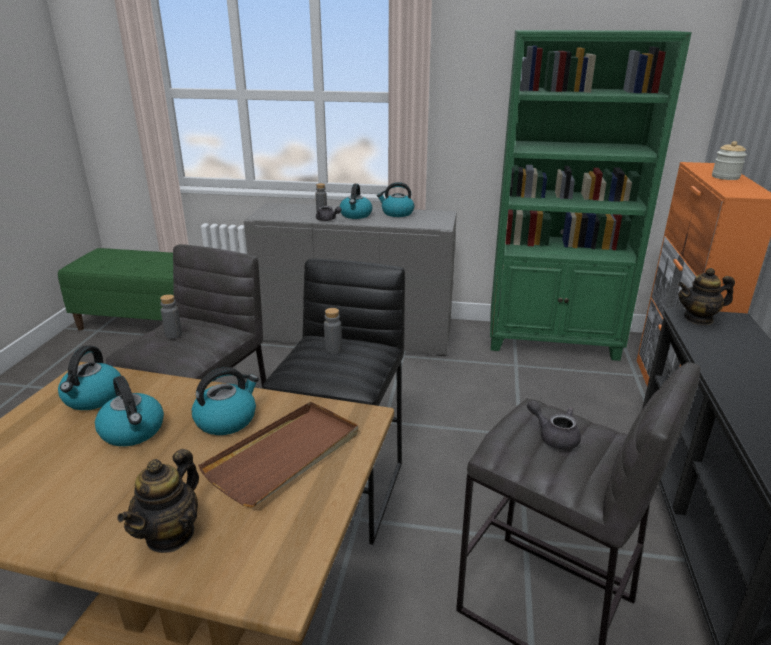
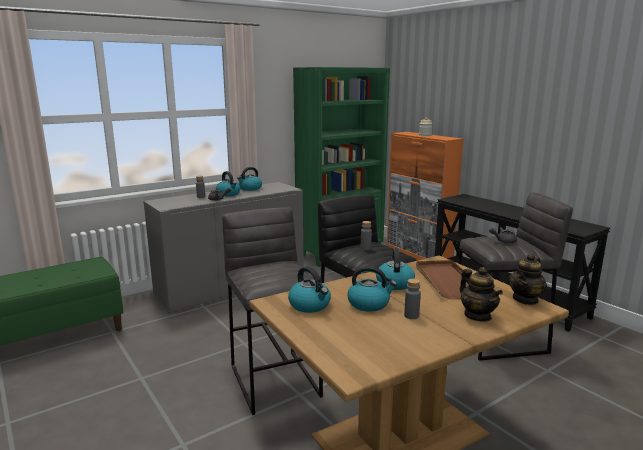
camera: 45 degrees left, 10 degrees down
(173, 335) = (270, 271): grey bottle -> grey bottle (411, 316)
(698, 319) = (455, 199): teapot -> teapot (525, 299)

